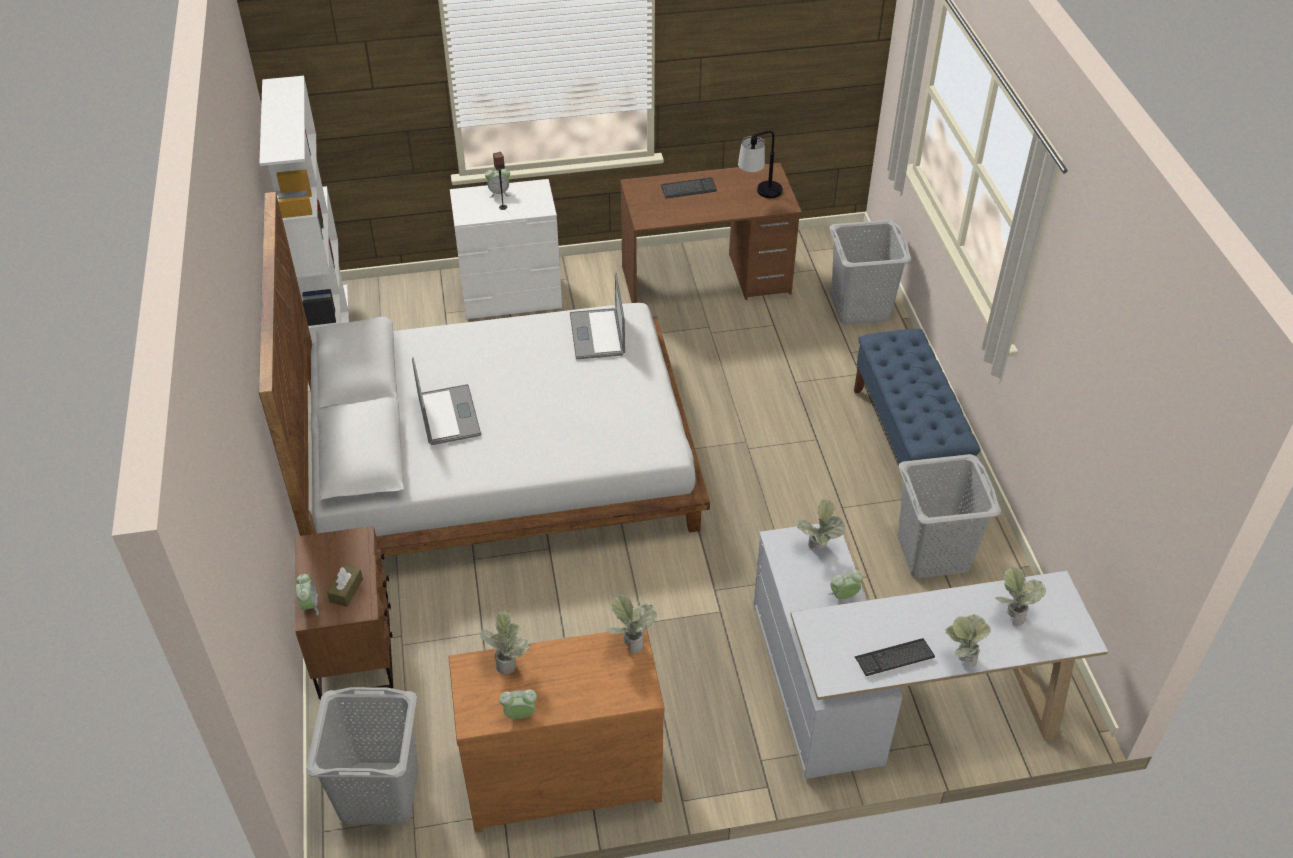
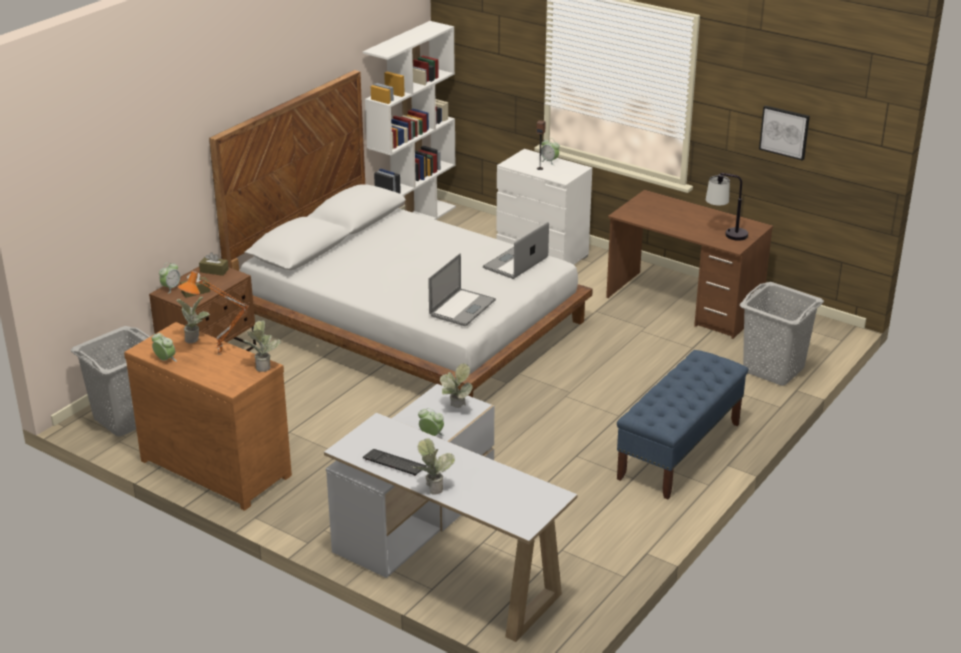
camera: 45 degrees right, 15 degrees down
(323, 547) = (214, 271): none -> brown tissue box
(448, 415) = (370, 256): laptop -> laptop (462, 308)
(566, 663) = (220, 355): none -> orange table lamp
(688, 189) = (681, 212): keyboard -> none
(770, 60) = (784, 132): none -> picture
(933, 553) = (597, 511): grey laundry basket -> none
(1011, 614) = (500, 489): potted plant -> none

